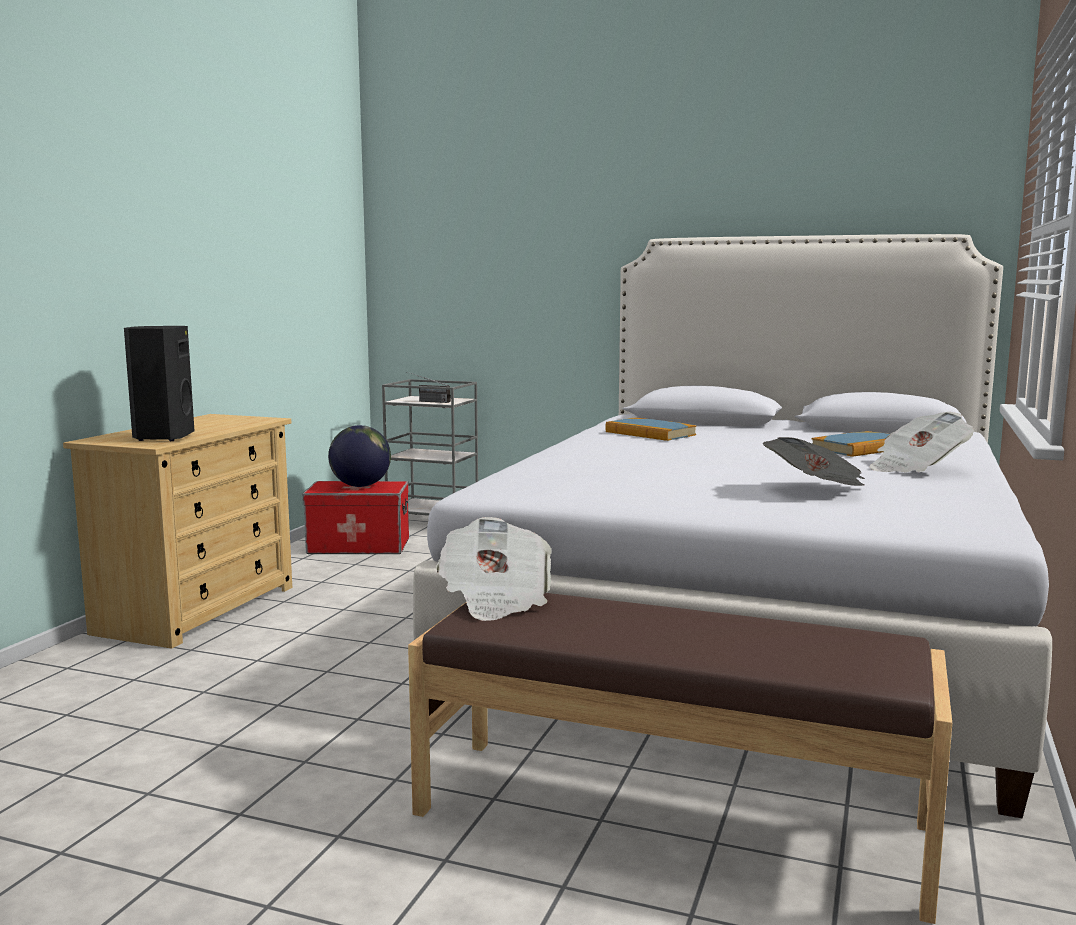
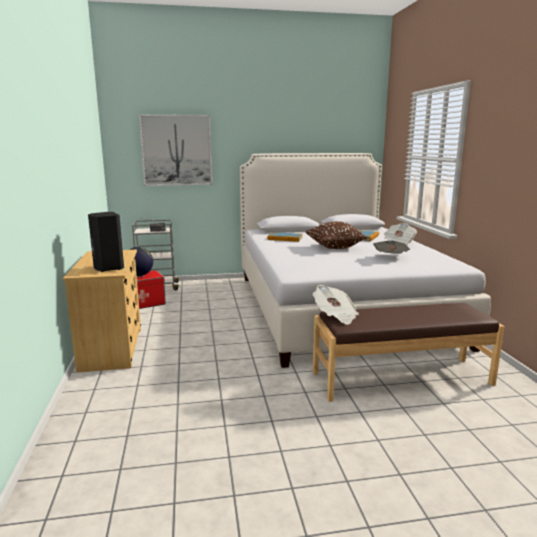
camera: 30 degrees left, 5 degrees up
(498, 235) = (176, 150): none -> picture
(720, 457) = (334, 247): none -> brown pillow

